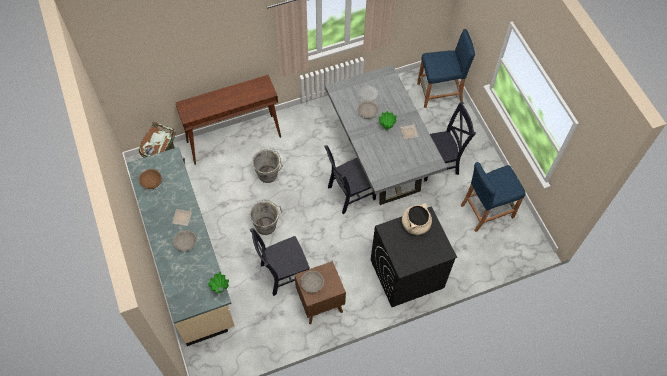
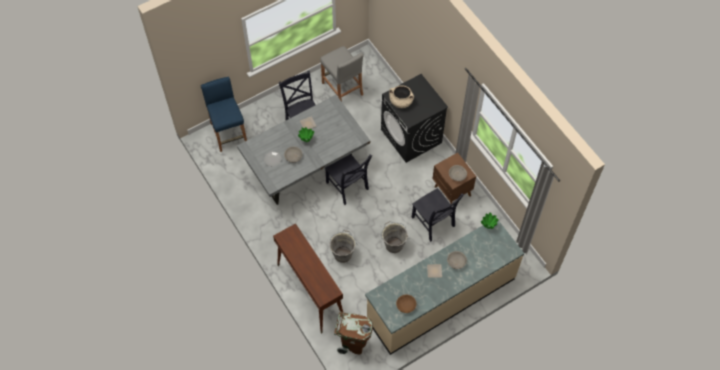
camera: 100 degrees left, 0 degrees up
(486, 211) = (342, 88): blue stool -> grey stool

